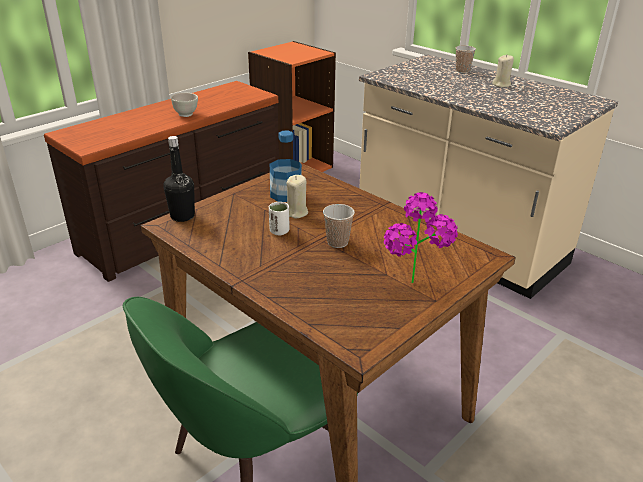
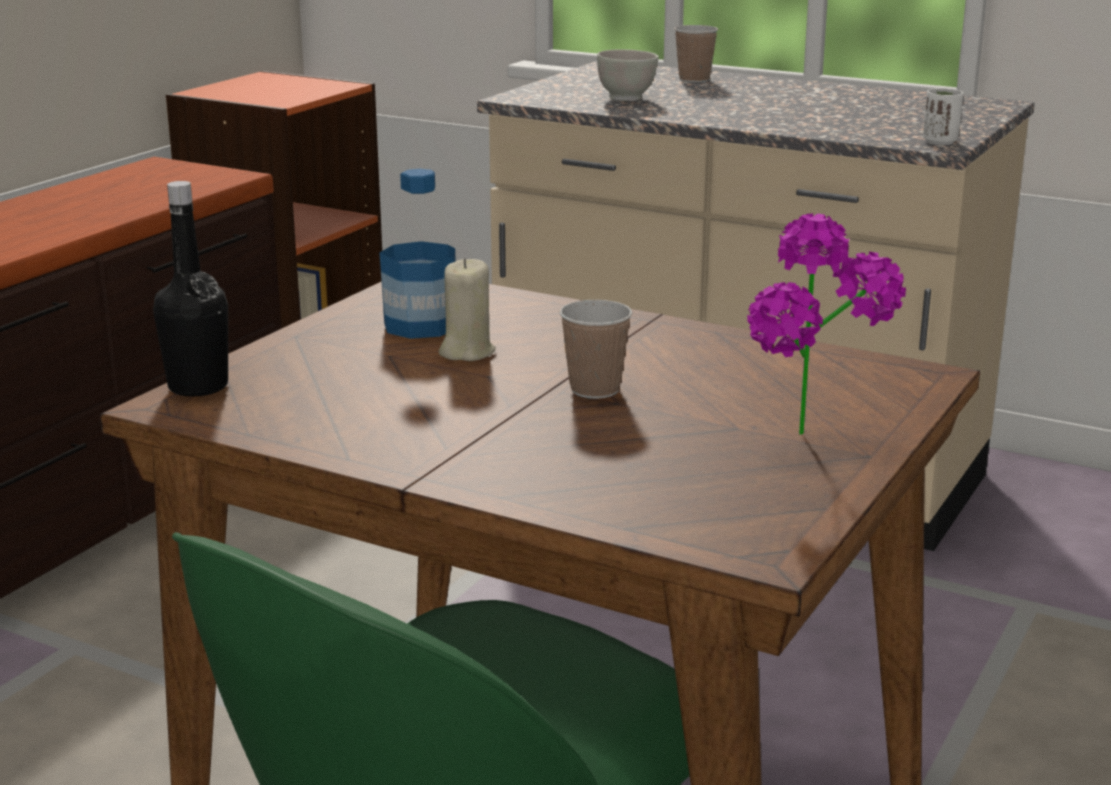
camera: 15 degrees left, 10 degrees down
(186, 115) = (67, 224): white bowl -> white bowl (627, 98)
(279, 231) = (450, 386): white cup -> white cup (940, 142)
(501, 85) = (790, 94): beige candle -> none

